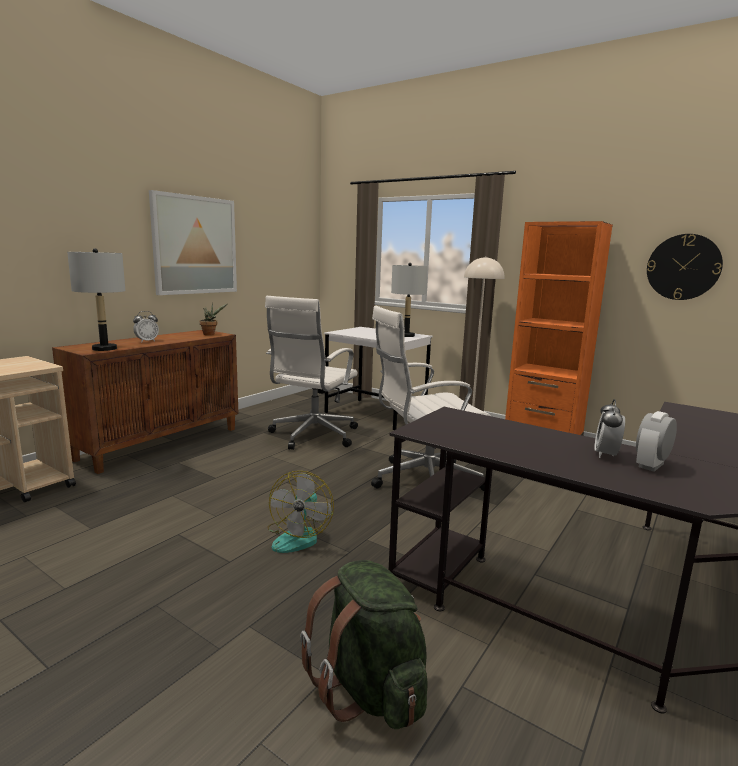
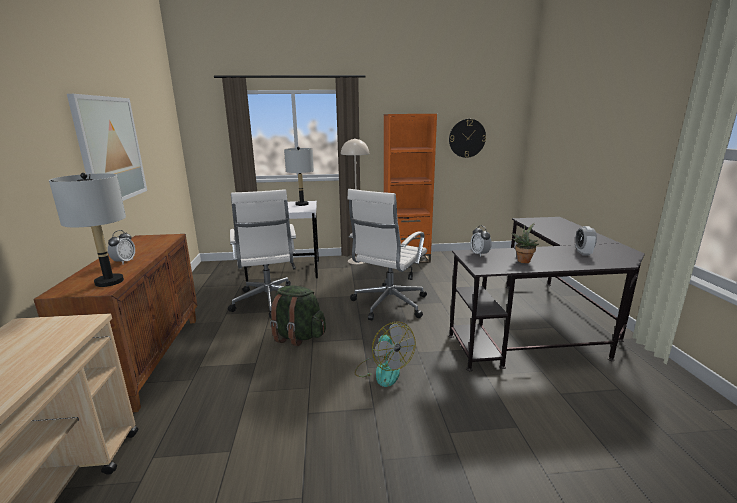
camera: 40 degrees left, 5 degrees up
(210, 334) = (161, 238): potted plant -> potted plant (523, 260)
(369, 688) = (539, 419): green backpack -> green backpack (297, 336)
(606, 455) = (563, 253): alarm clock -> alarm clock (479, 254)

